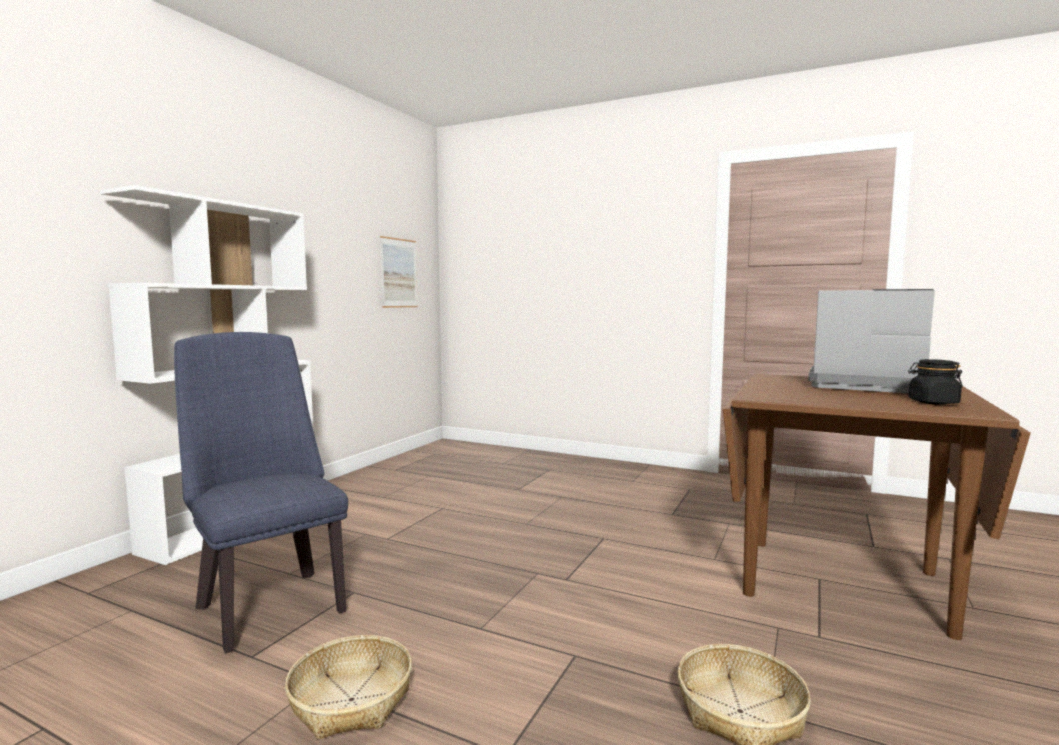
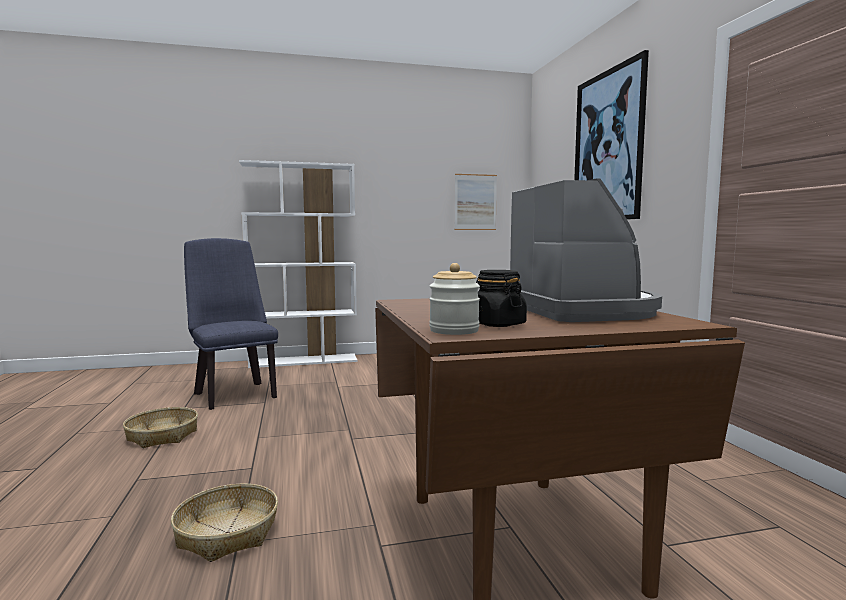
camera: 50 degrees right, 0 degrees up
(267, 603) = (233, 393): blue chair -> blue chair turned 45 degrees counterclockwise
(583, 229) = (608, 146): none -> picture
(964, 411) = (454, 330): none -> jar

